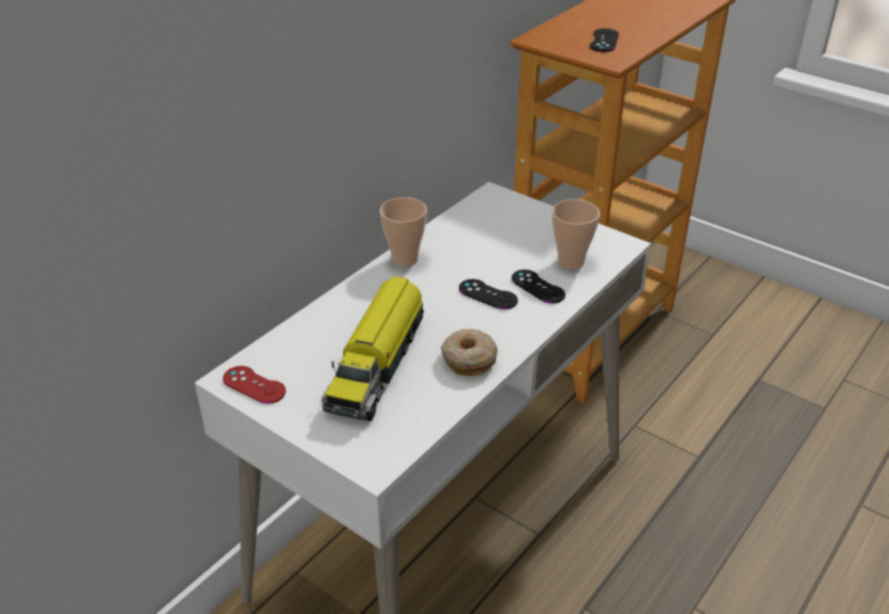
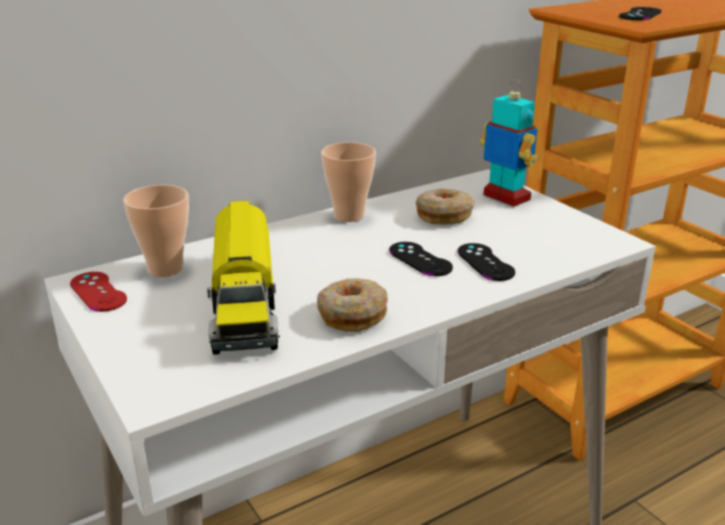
camera: 20 degrees right, 10 degrees down
(377, 363) = (244, 298): toy truck -> toy truck turned 45 degrees counterclockwise
(481, 243) = (444, 215): none -> donut
(519, 214) = (505, 198): none -> toy robot
(571, 262) = (541, 246): cup -> cup (165, 268)

